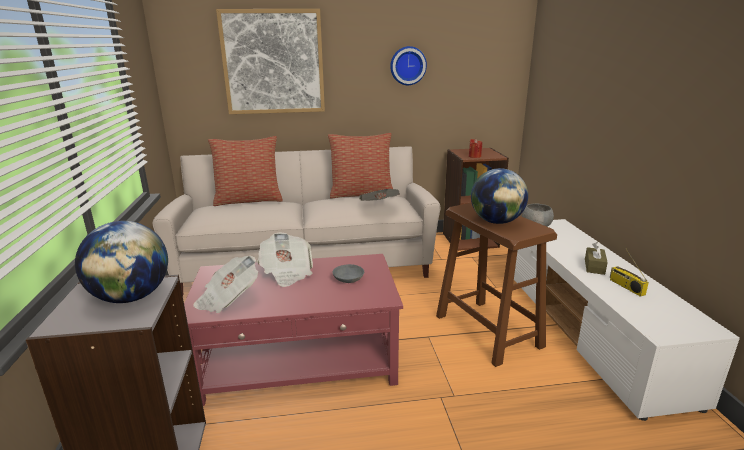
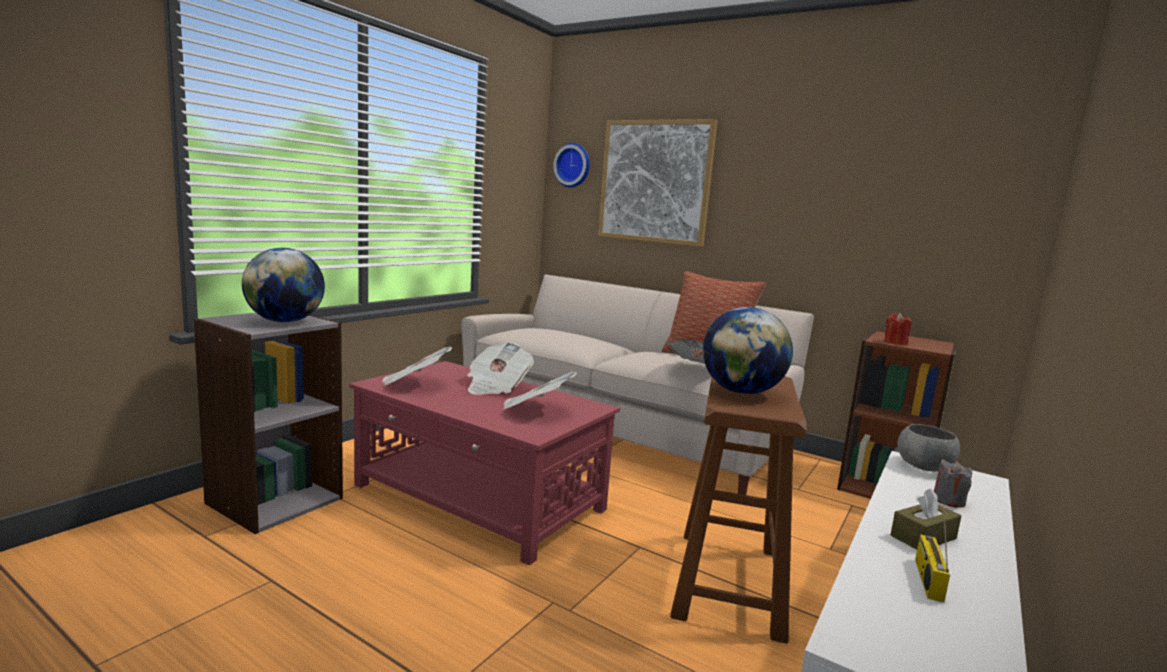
camera: 40 degrees right, 10 degrees down
(249, 200) = (577, 332): pillow -> none
(348, 279) = (535, 410): grey bowl -> newspaper
(407, 65) = (826, 197): wall clock -> wall clock (573, 165)
(570, 242) = (948, 500): none -> grey candle

